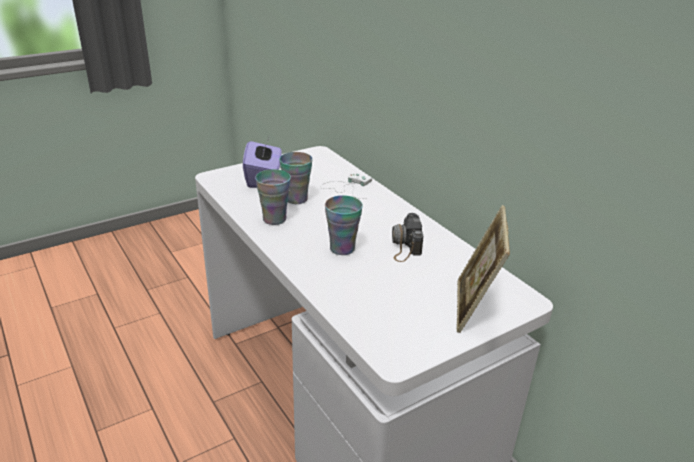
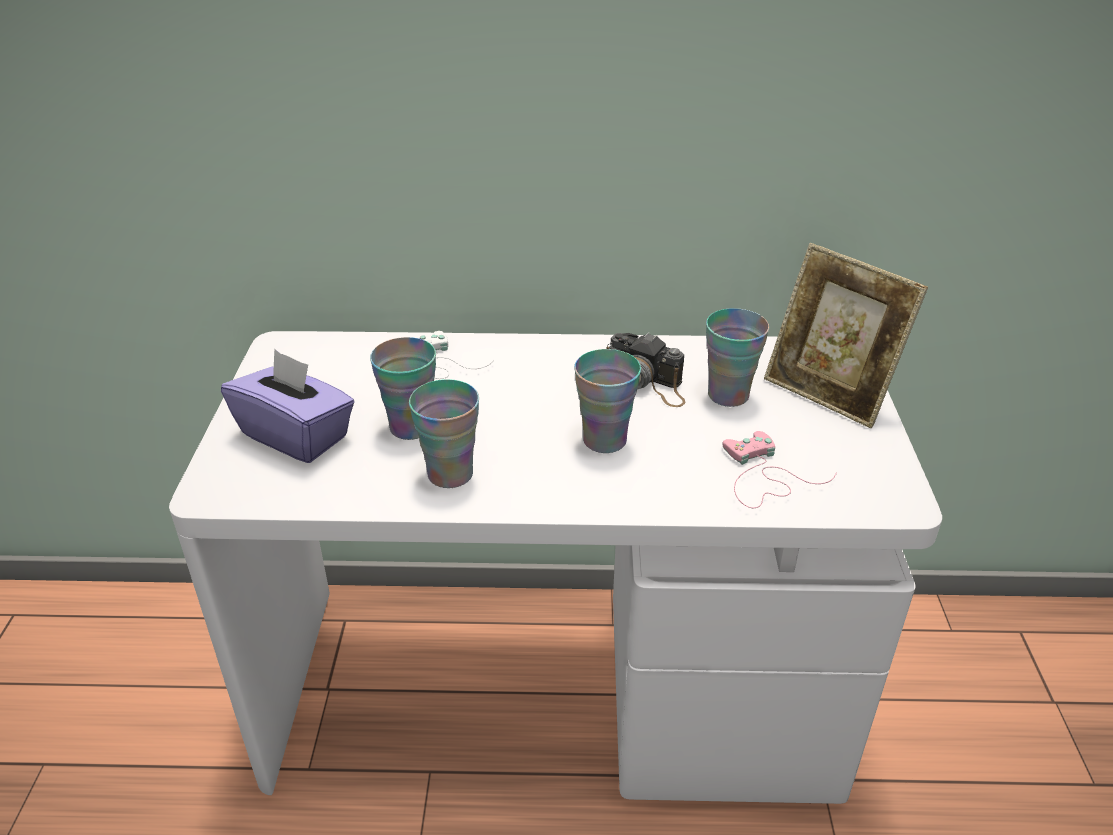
camera: 55 degrees left, 5 degrees up
(366, 305) = (763, 476): none -> pink game controller
(427, 273) = (728, 395): none -> cup

